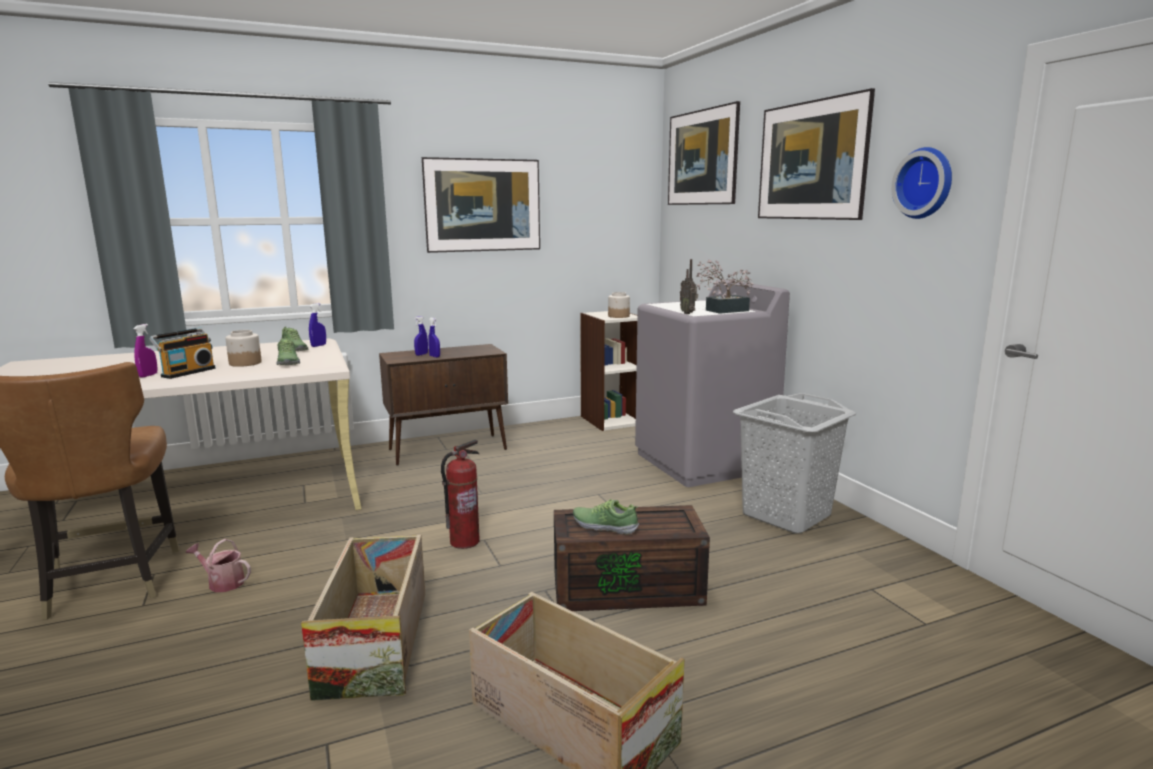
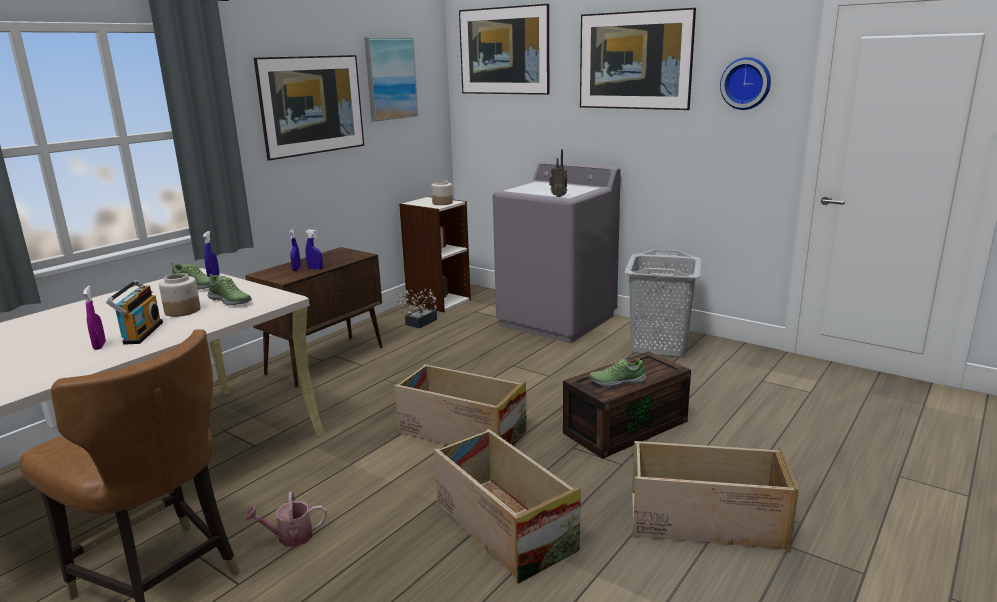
camera: 30 degrees left, 5 degrees up
(464, 541) = (460, 432): fire extinguisher -> crate
(581, 185) = (390, 78): none -> picture
(722, 311) = (576, 190): potted plant -> potted plant (418, 323)

